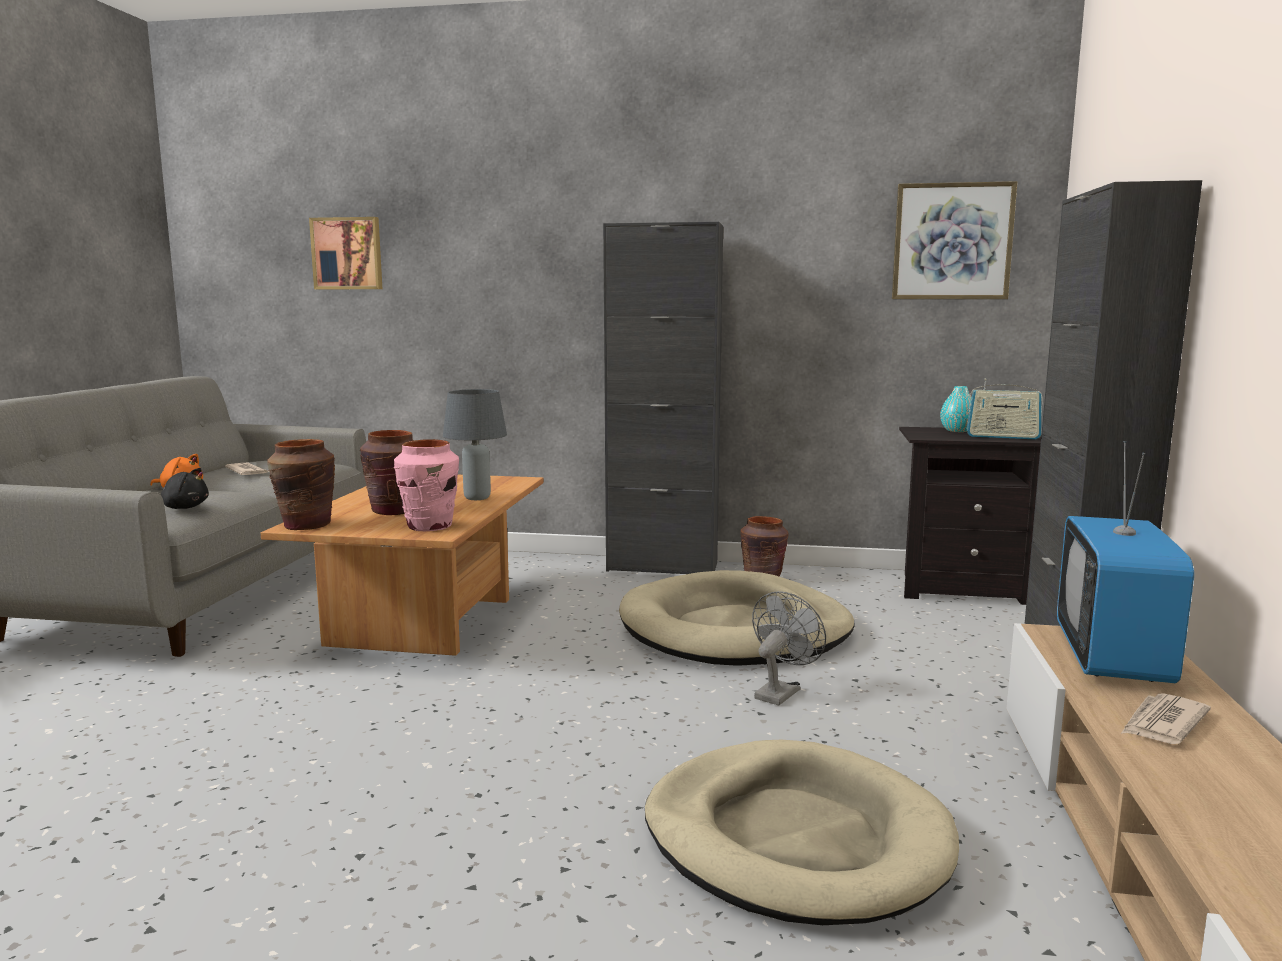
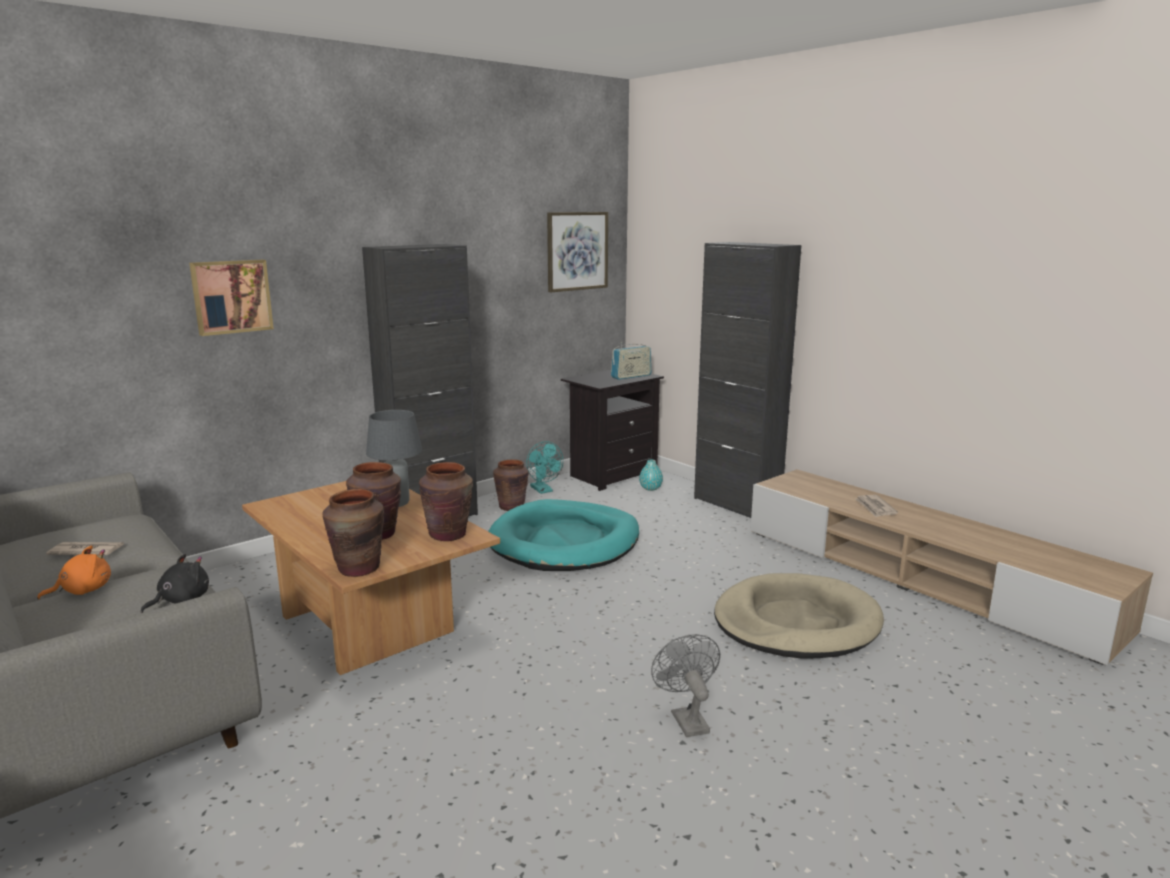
camera: 50 degrees left, 5 degrees up
(348, 253) = (71, 283): picture -> picture (231, 296)
(429, 526) = (448, 534): pink vase -> brown vase
(735, 629) = (565, 542): beige dog bed -> turquoise dog bed
(780, 691) = (657, 565): grey fan -> grey fan (686, 719)
(836, 578) = (543, 490): none -> turquoise fan
(957, 430) = (598, 376): turquoise vase -> turquoise vase (650, 488)
(1112, 657) = (811, 487): television -> none

